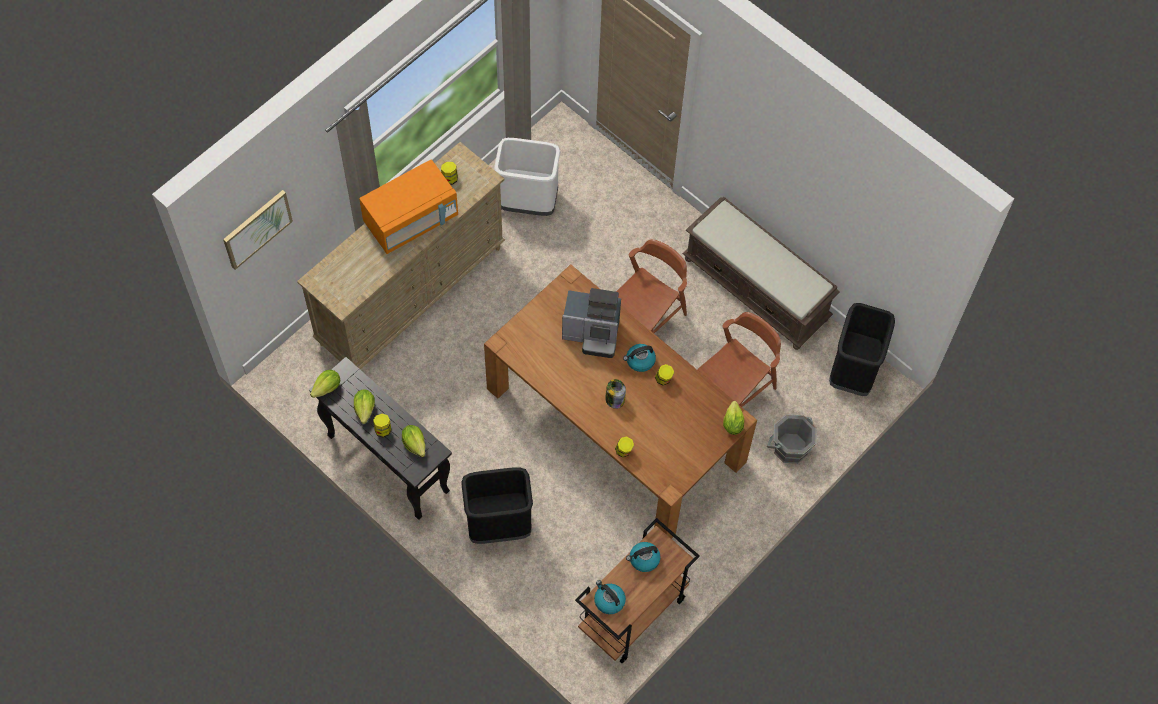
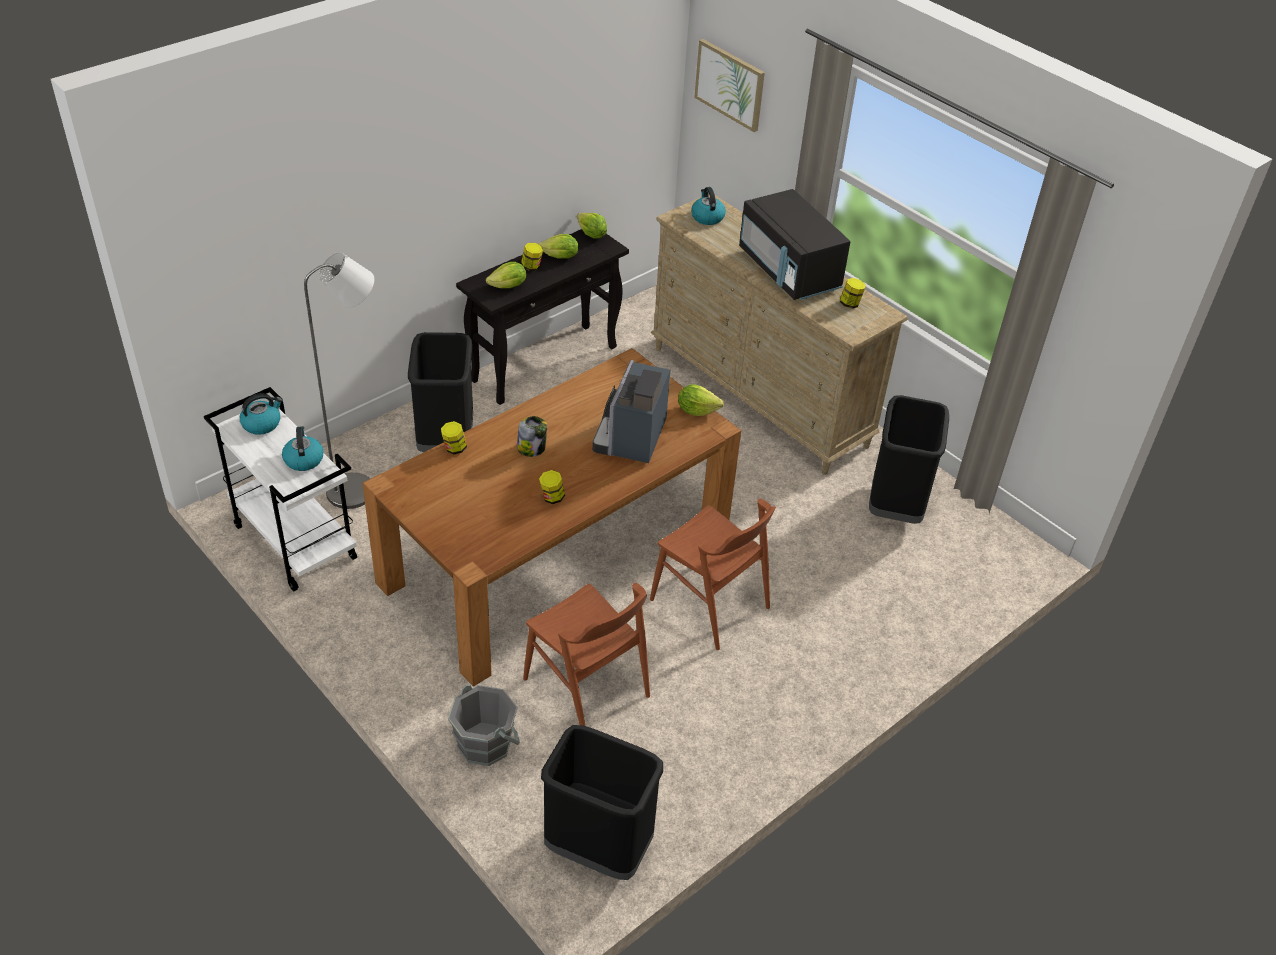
camera: 95 degrees right, 20 degrees down
(411, 220) = (789, 271): orange microwave -> black microwave
(527, 203) = (895, 506): white trash can -> black trash can
(567, 579) = (360, 489): none -> grey floor lamp
(632, 614) = (293, 542): brown cart -> white cart
(640, 361) = (584, 478): kettle -> kettle (707, 217)
(732, 423) = (467, 559): lettuce -> lettuce (697, 410)
(757, 289) = (757, 741): brown bench -> none

